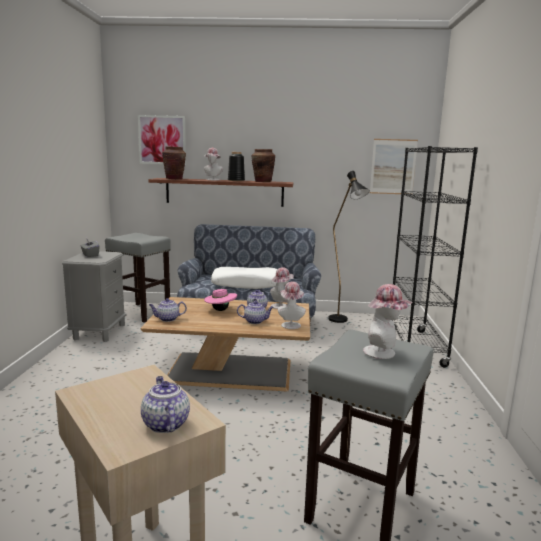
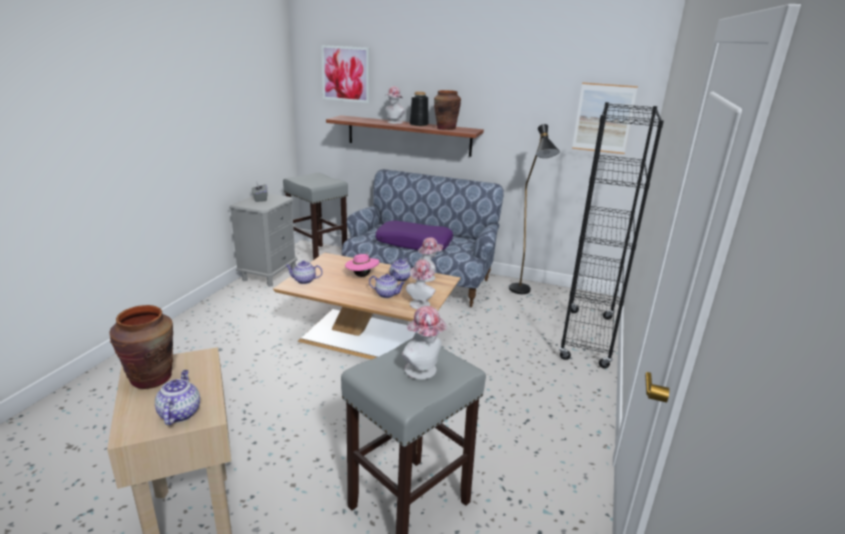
camera: 15 degrees right, 10 degrees up
(174, 178) = (354, 119): brown vase -> brown vase (151, 378)
(246, 284) = (414, 243): white pillow -> purple pillow

